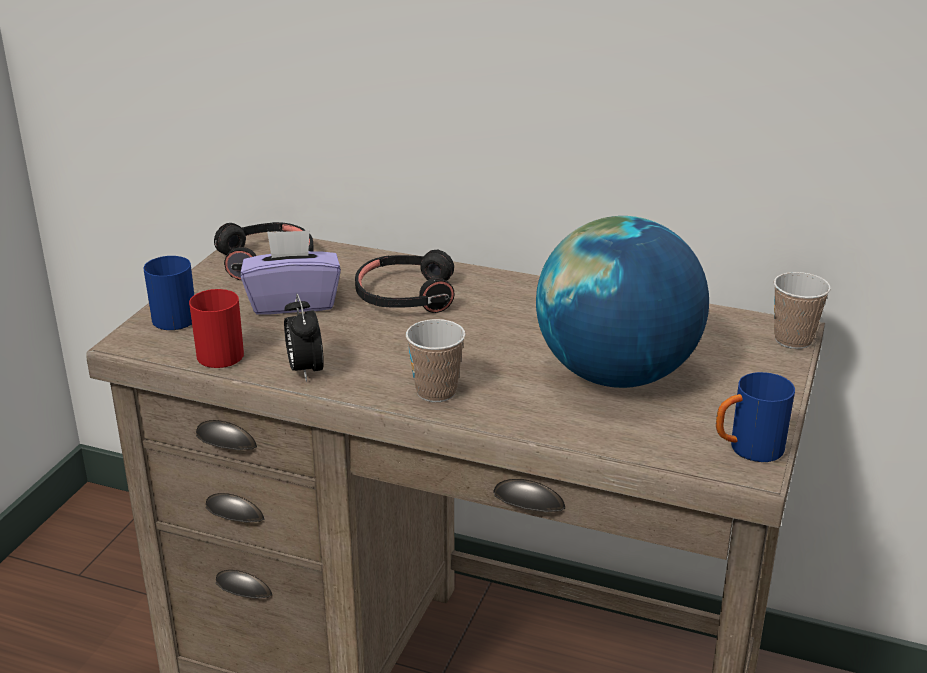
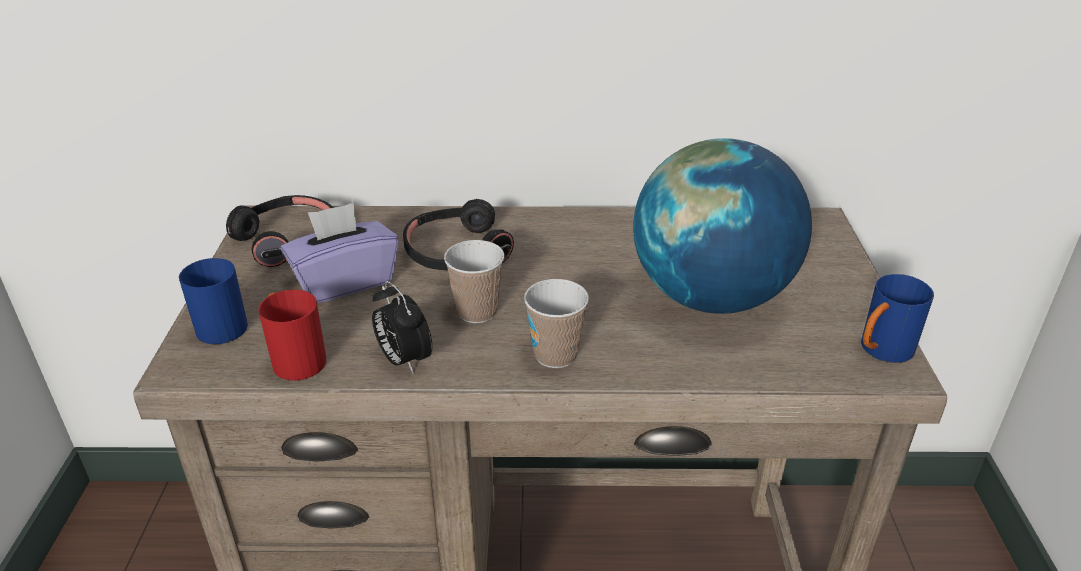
camera: 20 degrees left, 5 degrees up
(793, 340) = (831, 229): cup -> cup (477, 312)

